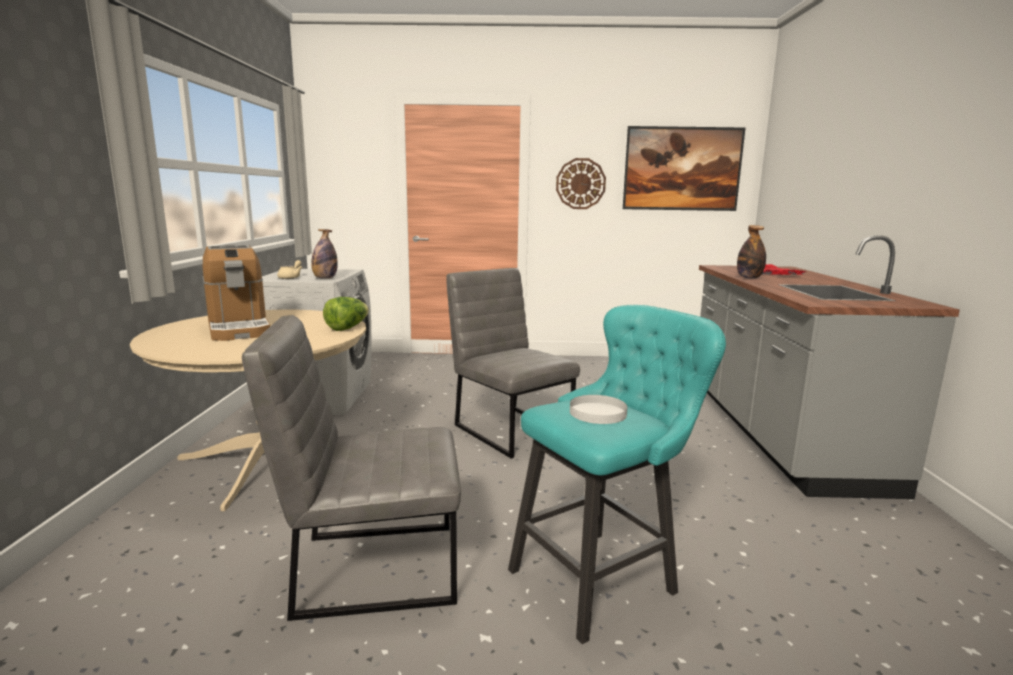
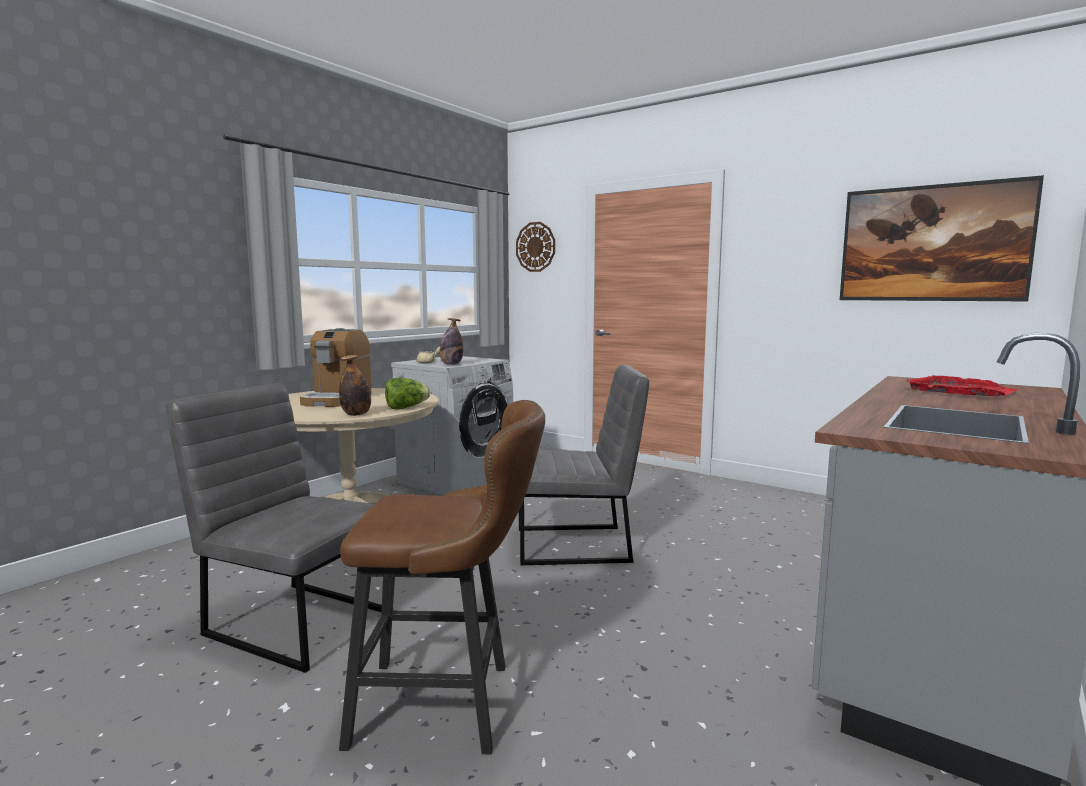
camera: 35 degrees right, 5 degrees down
(511, 429) = (576, 545): grey chair -> grey chair turned 90 degrees clockwise
(580, 183) = (783, 269): wall clock -> wall clock (535, 247)
(597, 412) = (423, 509): white plate -> none
(606, 574) = (453, 705): turquoise stool -> brown stool
(749, 277) = (892, 394): bottle -> bottle (356, 414)

